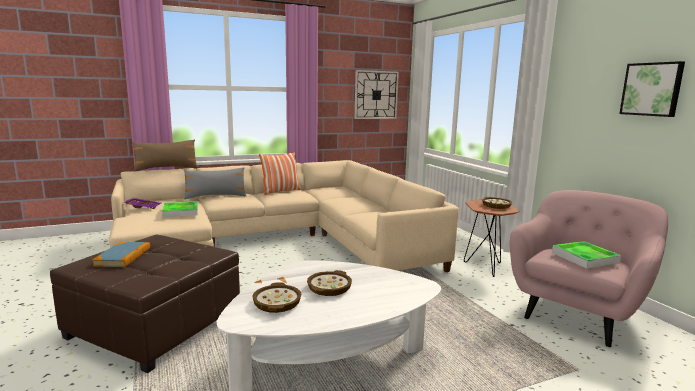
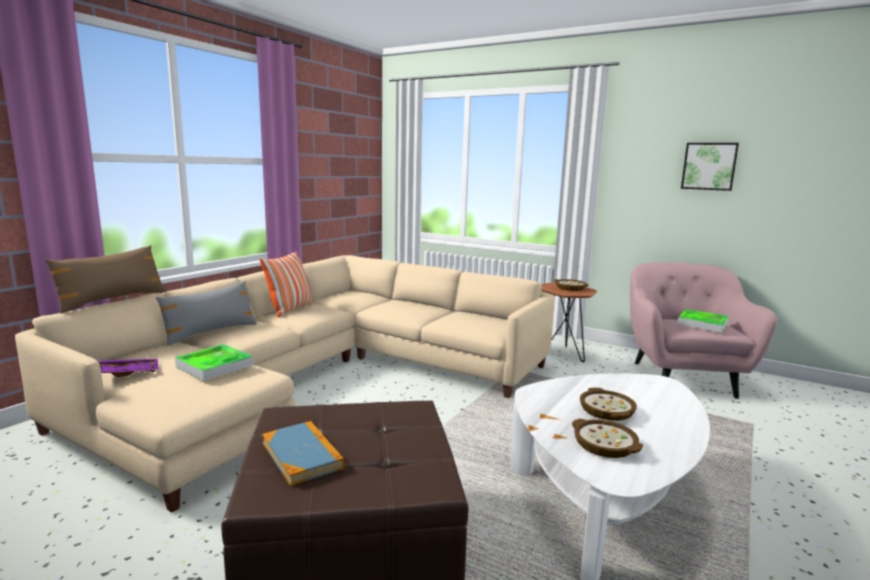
camera: 35 degrees left, 0 degrees up
(376, 95) = (352, 168): wall clock -> none

